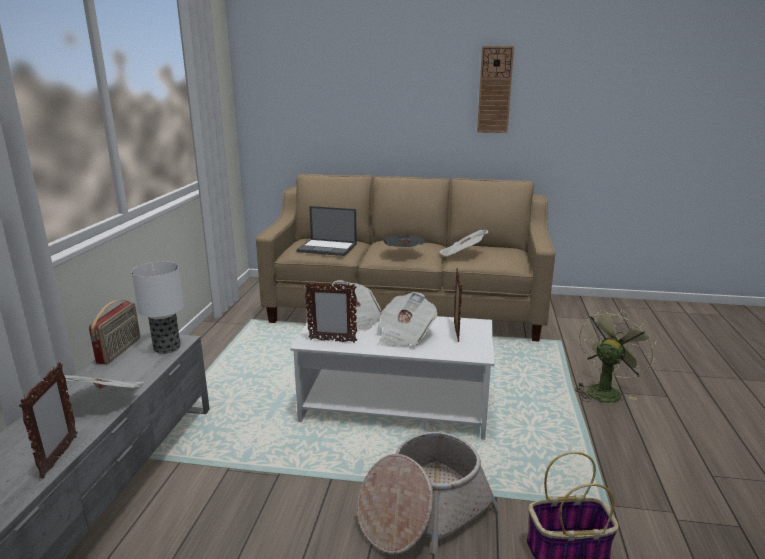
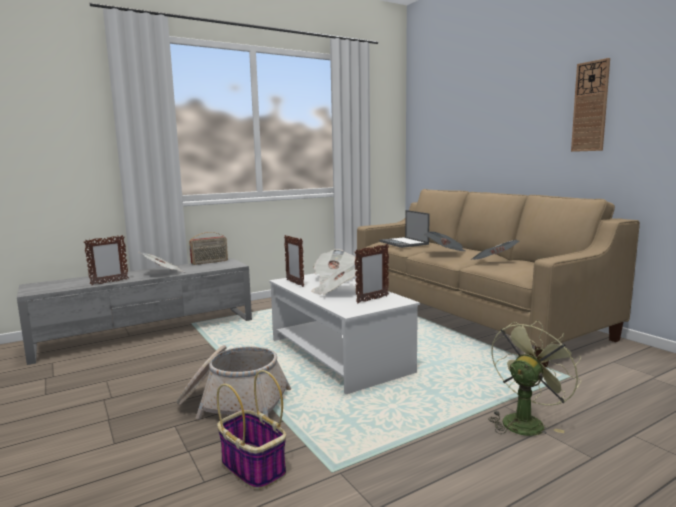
camera: 50 degrees right, 10 degrees down
(166, 348) = (225, 266): table lamp -> none
(605, 390) = (525, 421): green fan -> green fan turned 45 degrees counterclockwise

